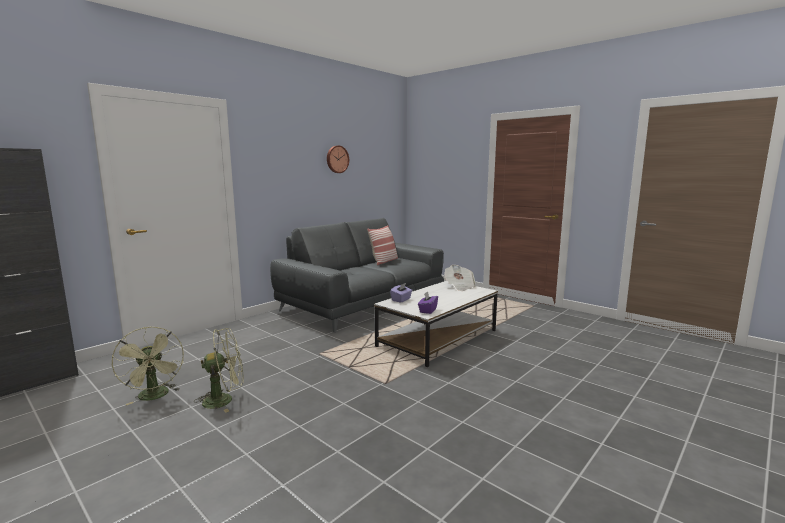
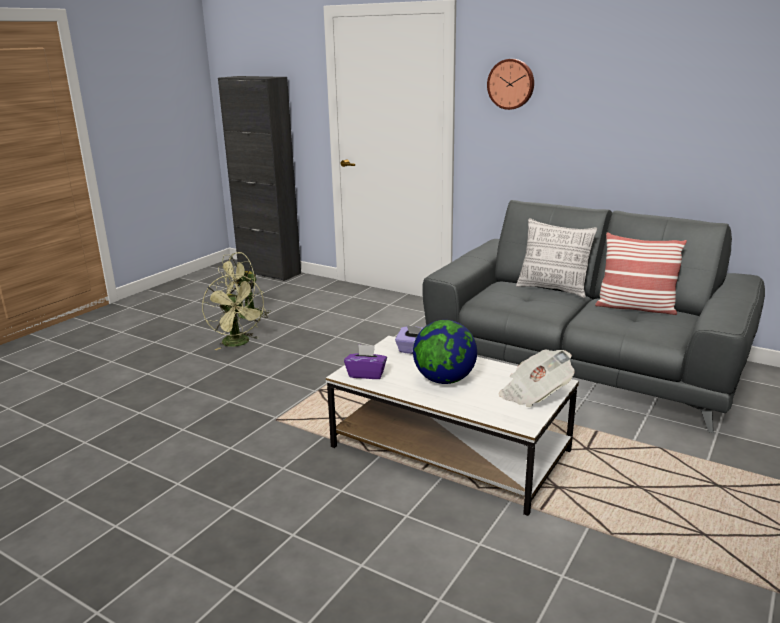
camera: 80 degrees right, 10 degrees up
(337, 159) = (654, 86): wall clock -> wall clock (511, 84)
(347, 268) = (553, 289): none -> pillow
(440, 297) = (444, 380): none -> globe

